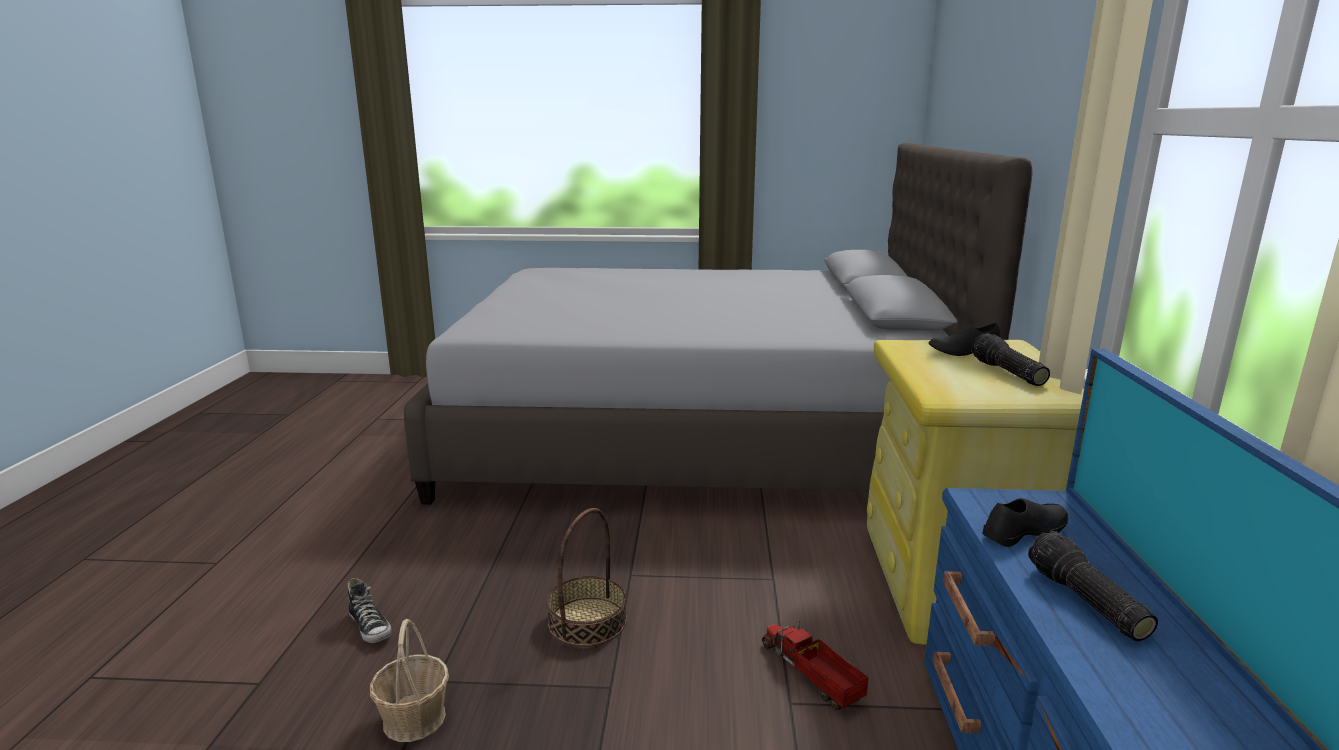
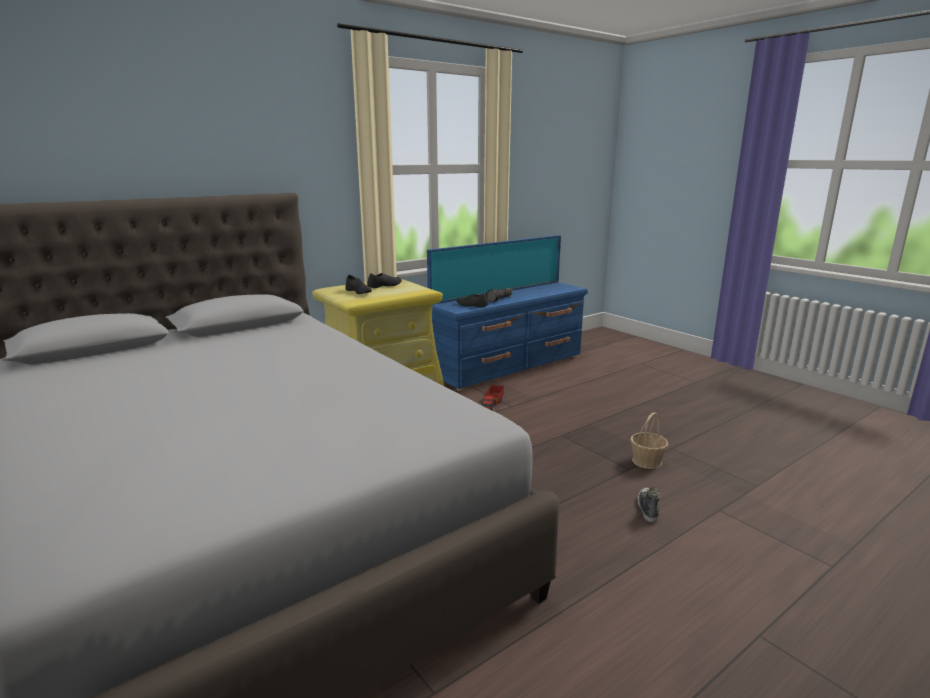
camera: 130 degrees left, 0 degrees up
(587, 621) = (539, 456): basket -> none
(1006, 372) = (384, 285): flashlight -> black shoe

